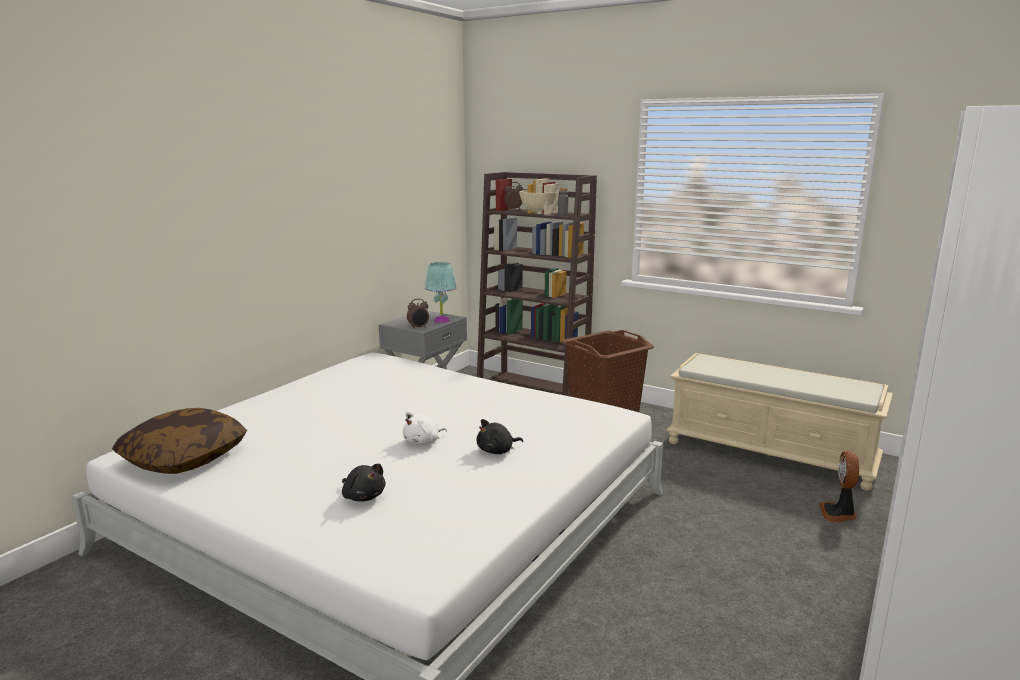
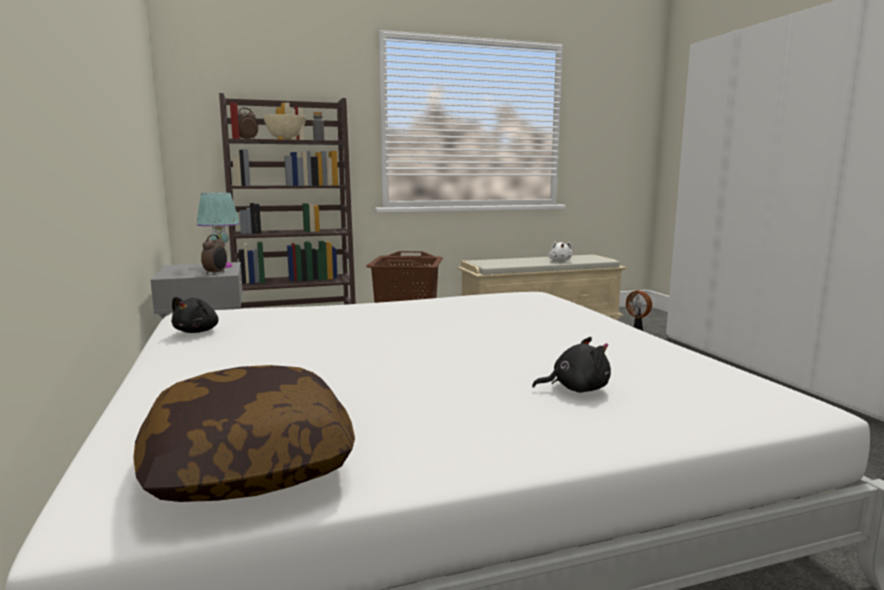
camera: 50 degrees left, 5 degrees down
(423, 442) = (479, 343): white plush toy -> white plush toy (560, 261)
(497, 451) = (543, 330): black plush toy -> black plush toy (198, 331)

